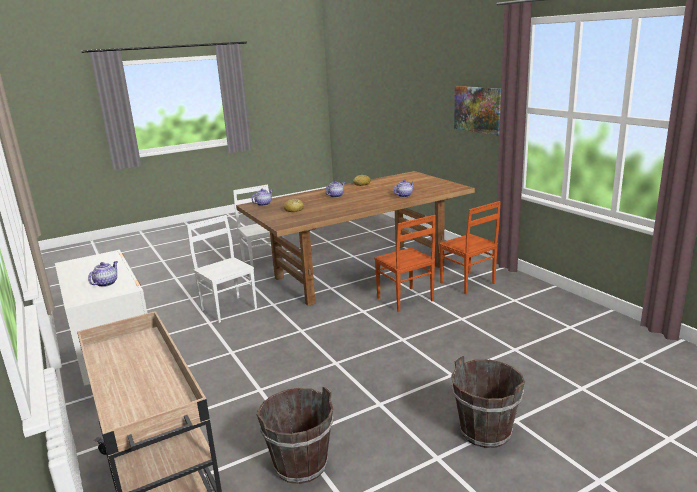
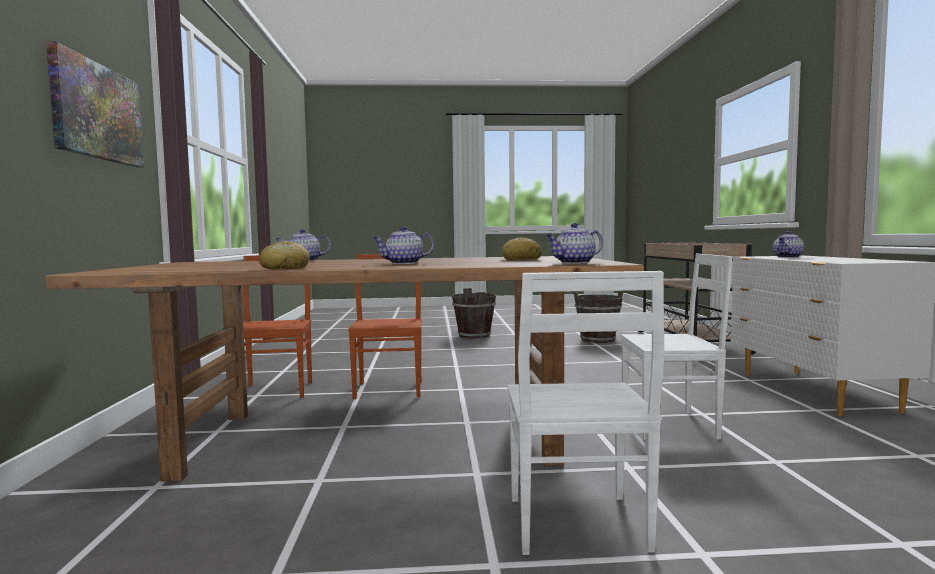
camera: 155 degrees left, 15 degrees down
(229, 308) = (670, 425): white chair -> white chair turned 75 degrees counterclockwise

